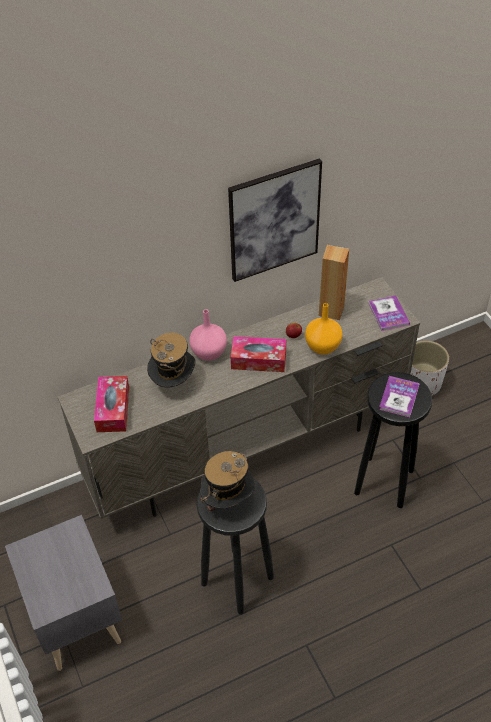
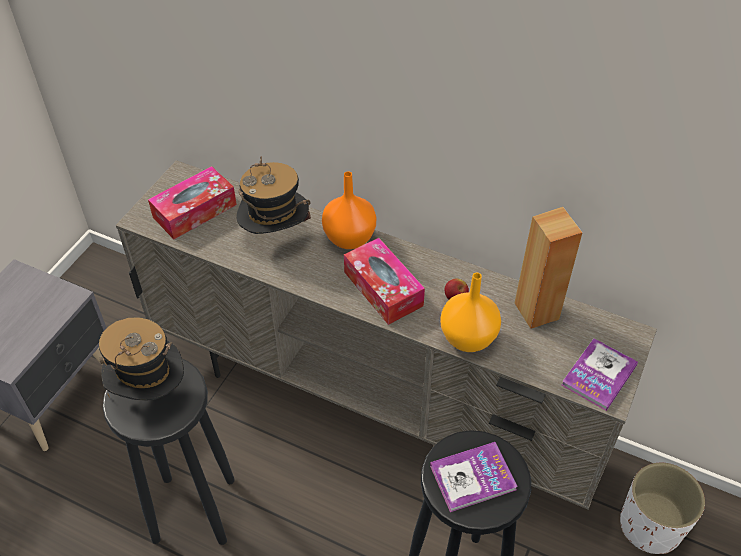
camera: 50 degrees right, 0 degrees up
(209, 353) = (349, 239): pink vase -> orange vase
(274, 220) = (494, 112): picture -> none

